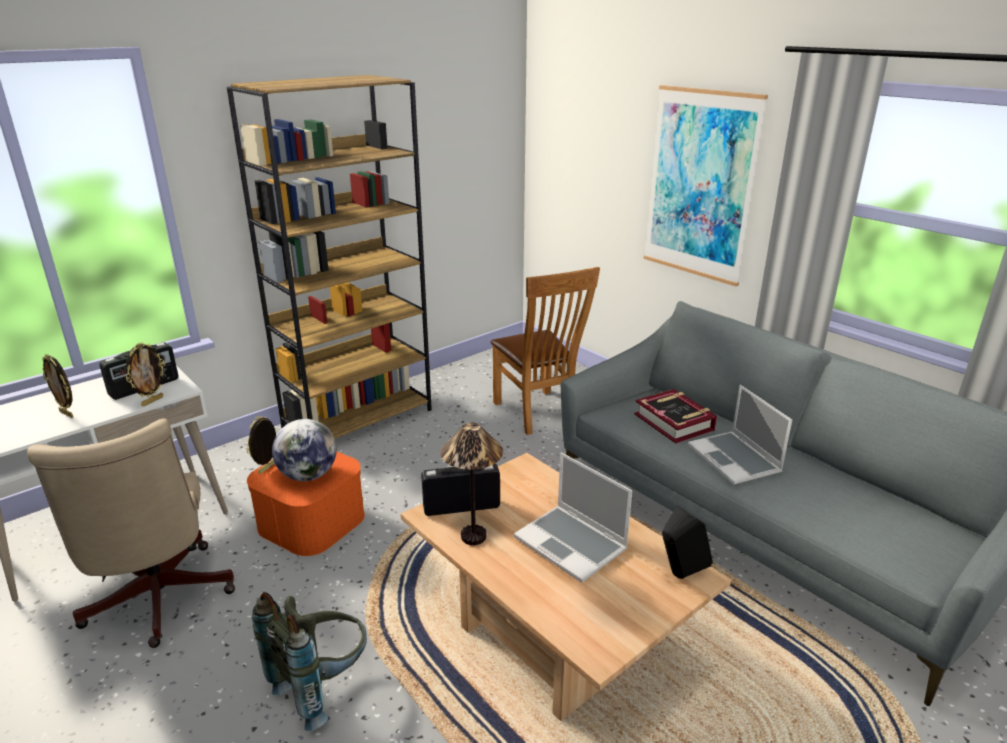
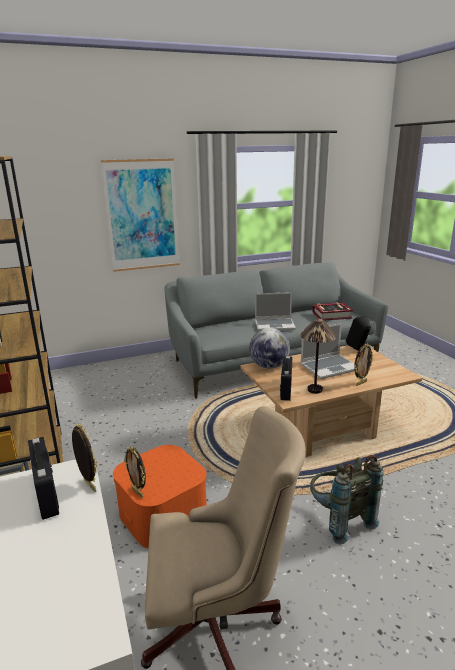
camera: 70 degrees left, 5 degrees down
(67, 414) = (61, 553): picture frame -> picture frame (361, 383)
(308, 475) = (165, 470): globe -> globe (268, 366)
(538, 414) = (116, 393): brown chair -> none
(674, 422) = (233, 329): book -> book (331, 315)

